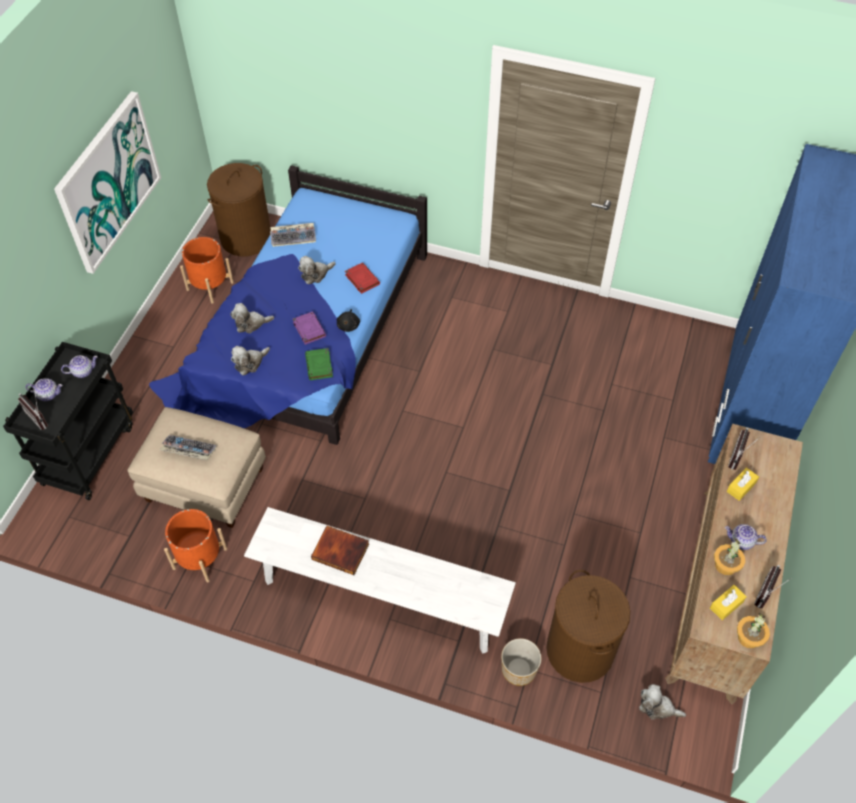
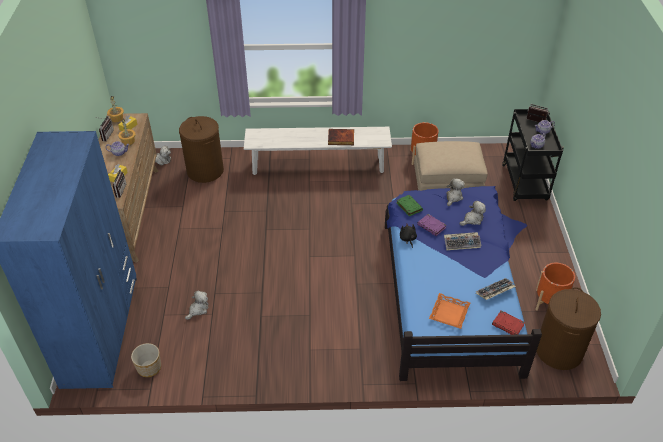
camera: 160 degrees right, 10 degrees down
(108, 182) = (610, 175): picture -> none
(188, 451) = (451, 150): keyboard -> keyboard (462, 243)
(315, 274) = (456, 267): plush toy -> plush toy (198, 309)
(358, 230) = (449, 313): none -> orange tray
(362, 279) = (419, 273): red book -> red book (508, 325)
(519, 670) = (235, 157): planter -> planter (149, 368)

